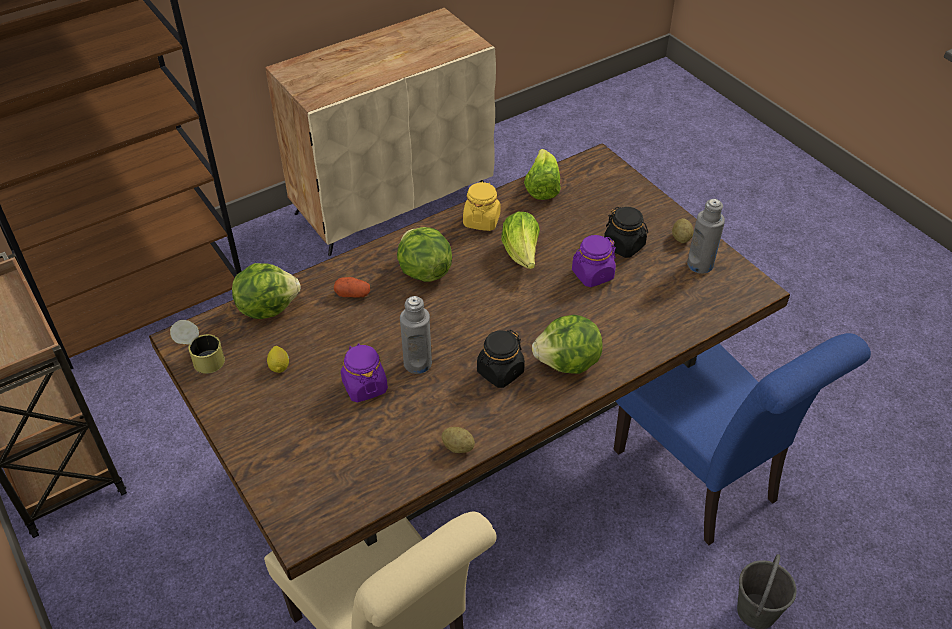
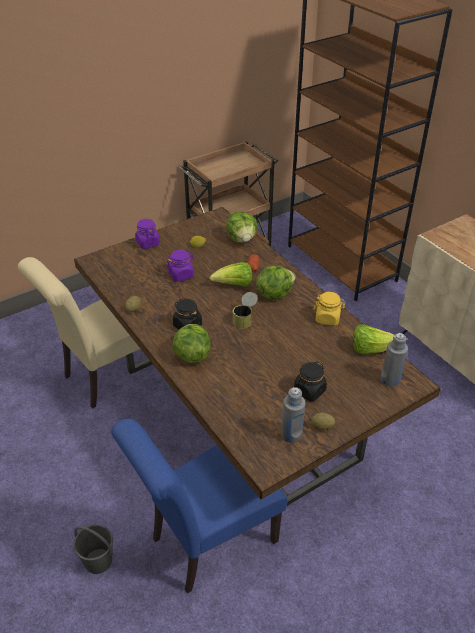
camera: 90 degrees right, 5 degrees down
(201, 357) = (205, 222): can -> can (245, 318)
(417, 363) = (197, 293): grey bottle -> grey bottle (390, 379)
(522, 254) = (294, 337): lettuce -> lettuce (234, 285)
(592, 275) = (276, 371): purple jar -> purple jar (147, 243)

